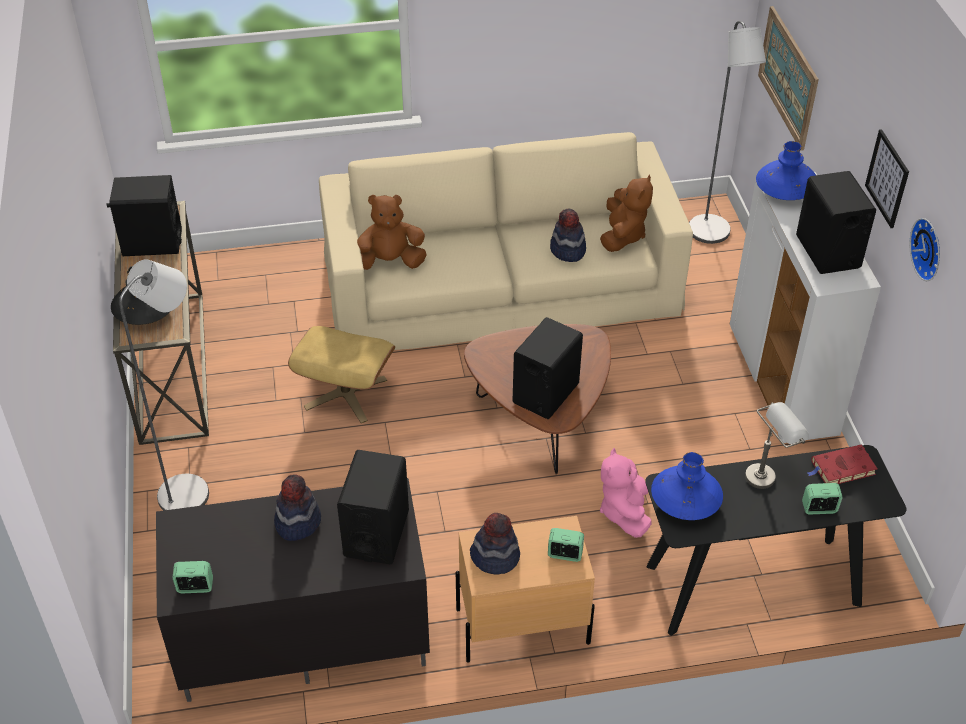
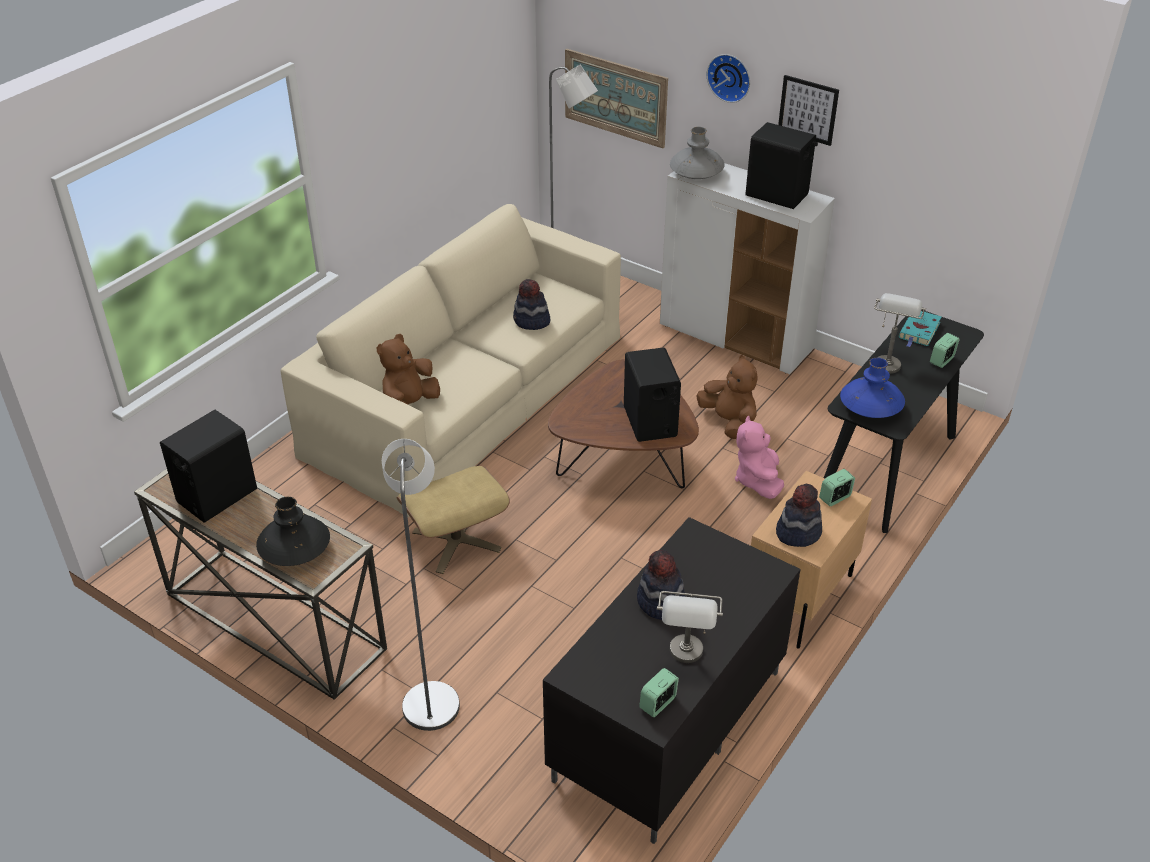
camera: 45 degrees left, 5 degrees down
(255, 574) = (686, 659): none -> grey table lamp
(376, 533) = (725, 567): black speaker -> none
(622, 235) = (553, 291): brown plush toy -> brown plush toy (729, 422)
(624, 512) = (757, 480): pink plush toy -> pink plush toy turned 45 degrees clockwise
(785, 190) = (696, 173): blue vase -> grey vase
(841, 468) = (919, 331): red book -> turquoise book
(929, 249) = (891, 136): wall clock -> wall clock (730, 77)

